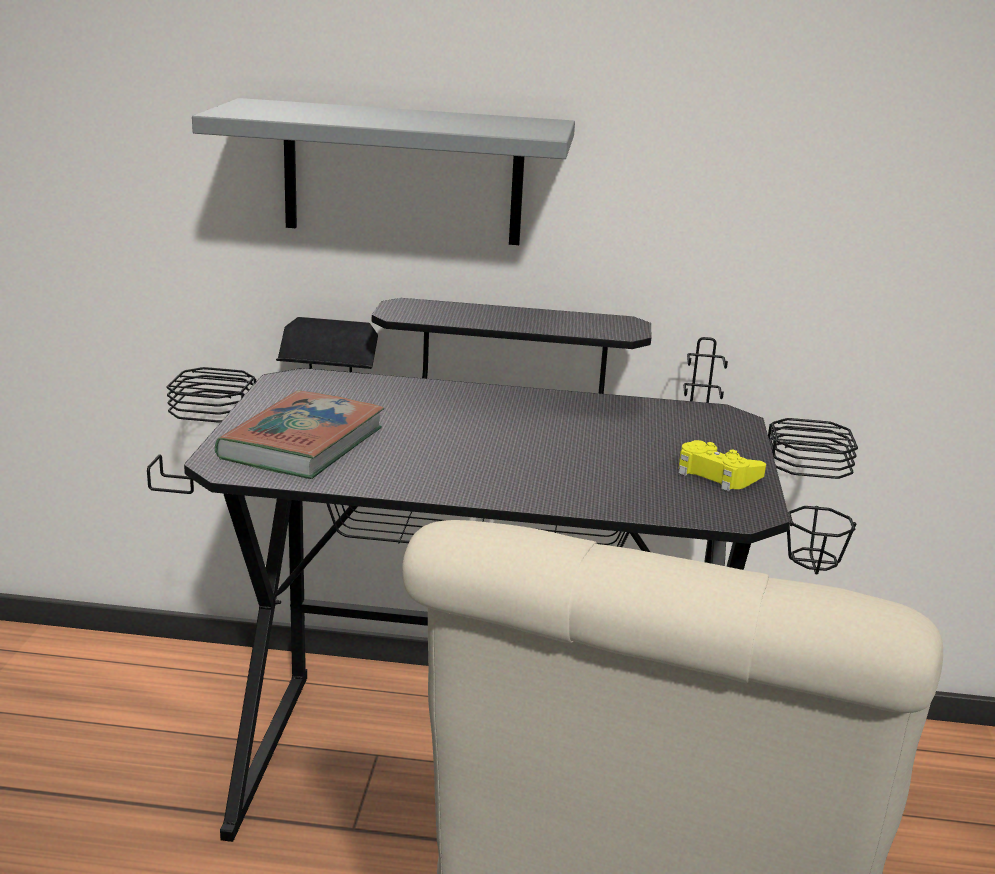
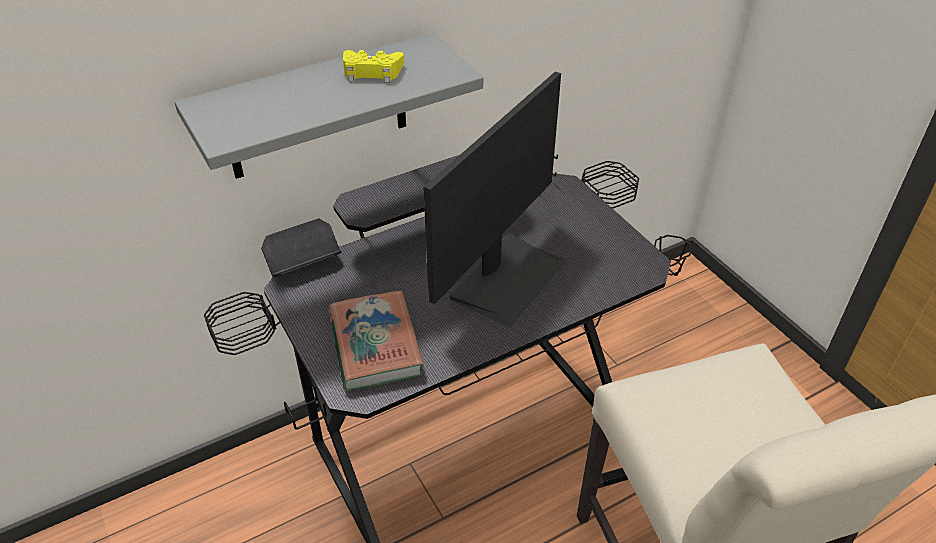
camera: 35 degrees left, 20 degrees up
(536, 455) = (507, 277): none -> monitor
(716, 474) = (605, 241): yellow game controller -> yellow game controller (372, 72)

